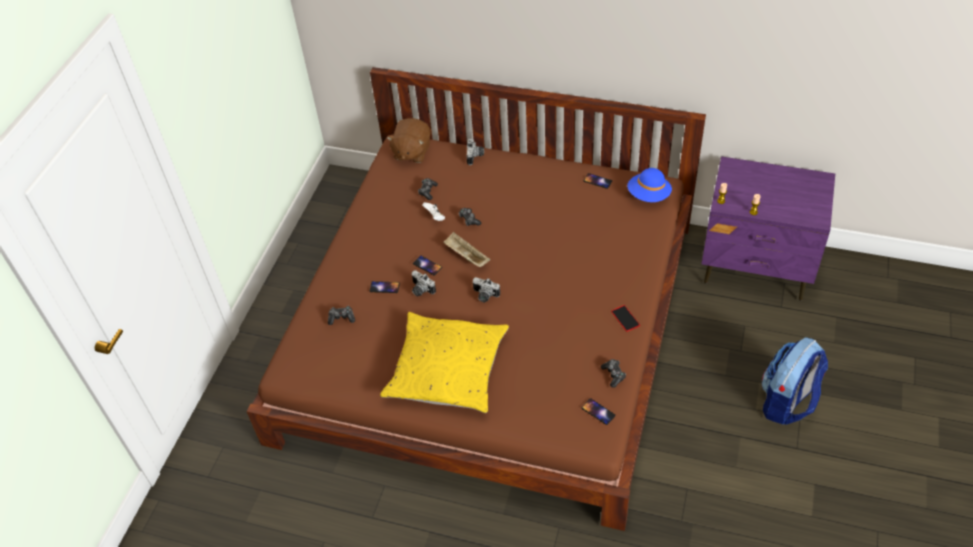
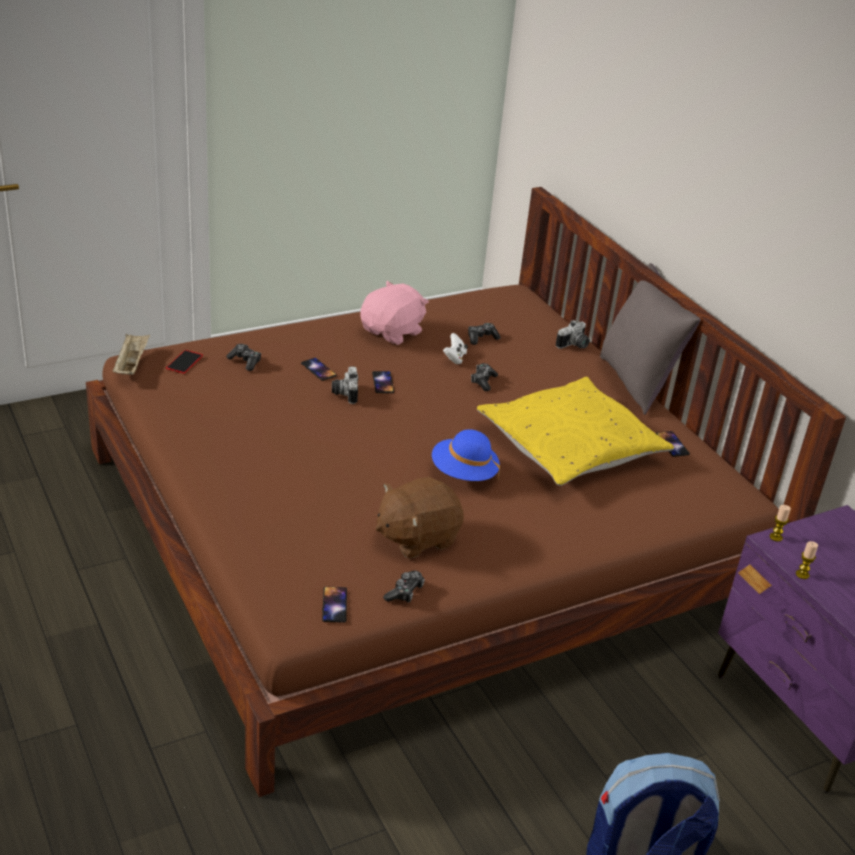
camera: 40 degrees right, 15 degrees down
(381, 227) = (393, 332): none -> pink plush toy
(411, 152) = (517, 305): brown plush toy -> brown plush toy (416, 537)
(447, 369) = (261, 461): yellow pillow -> yellow pillow (570, 445)
(466, 256) = (430, 401): beige tray -> beige tray (131, 364)
(484, 296) = (393, 439): camera -> none
(534, 155) = (637, 383): none -> grey pillow
(625, 318) = (501, 562): phone -> phone (184, 362)
(648, 195) = (712, 493): blue hat -> blue hat (463, 474)

